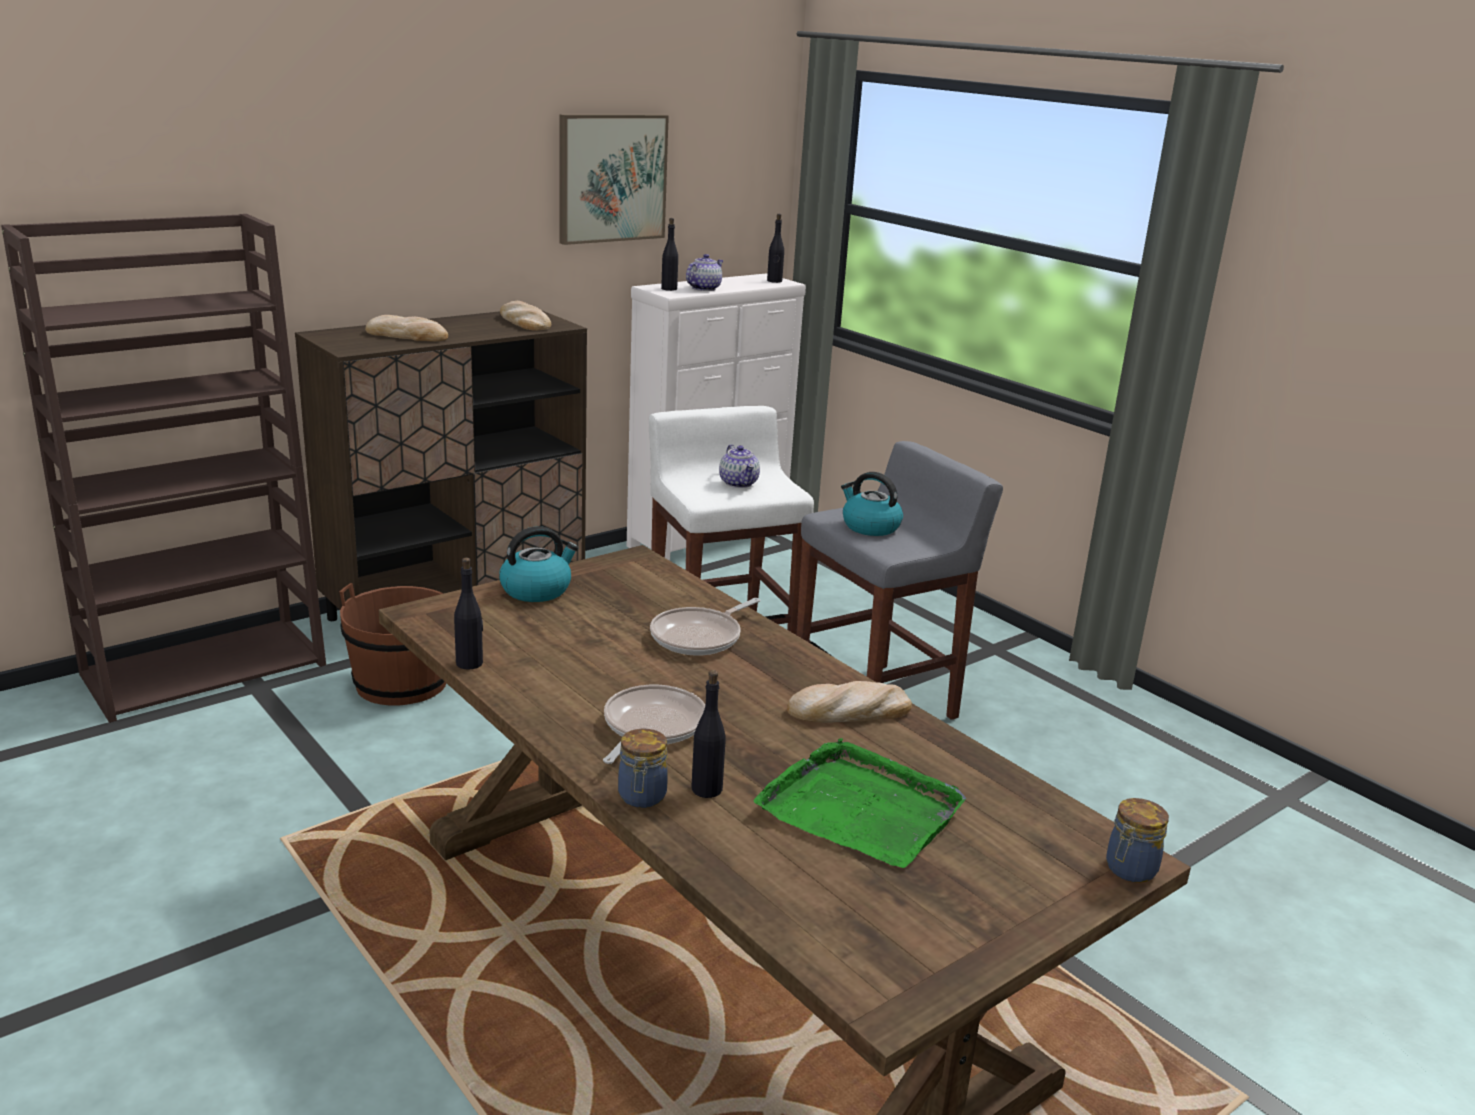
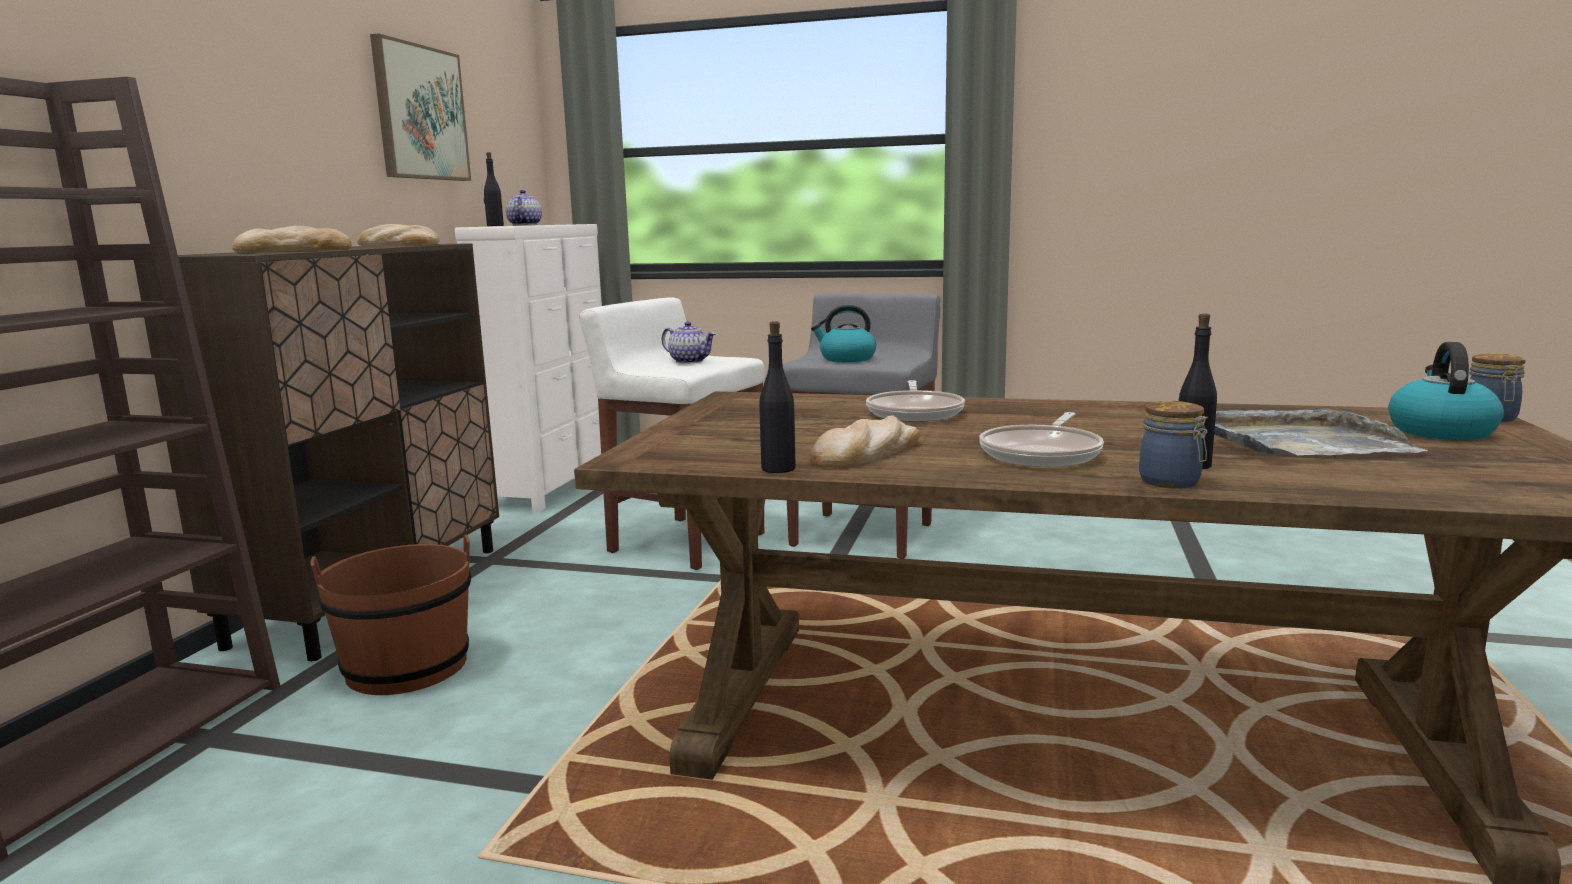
camera: 35 degrees left, 10 degrees down
(537, 590) = (701, 425): kettle -> kettle (1439, 431)
(651, 727) = (1043, 453): frying pan -> frying pan turned 135 degrees counterclockwise
(774, 281) = (567, 224): black bottle -> none
(849, 711) = (1128, 412): bread -> bread (866, 453)
(861, 809) = (1300, 442): green tray -> grey tray

